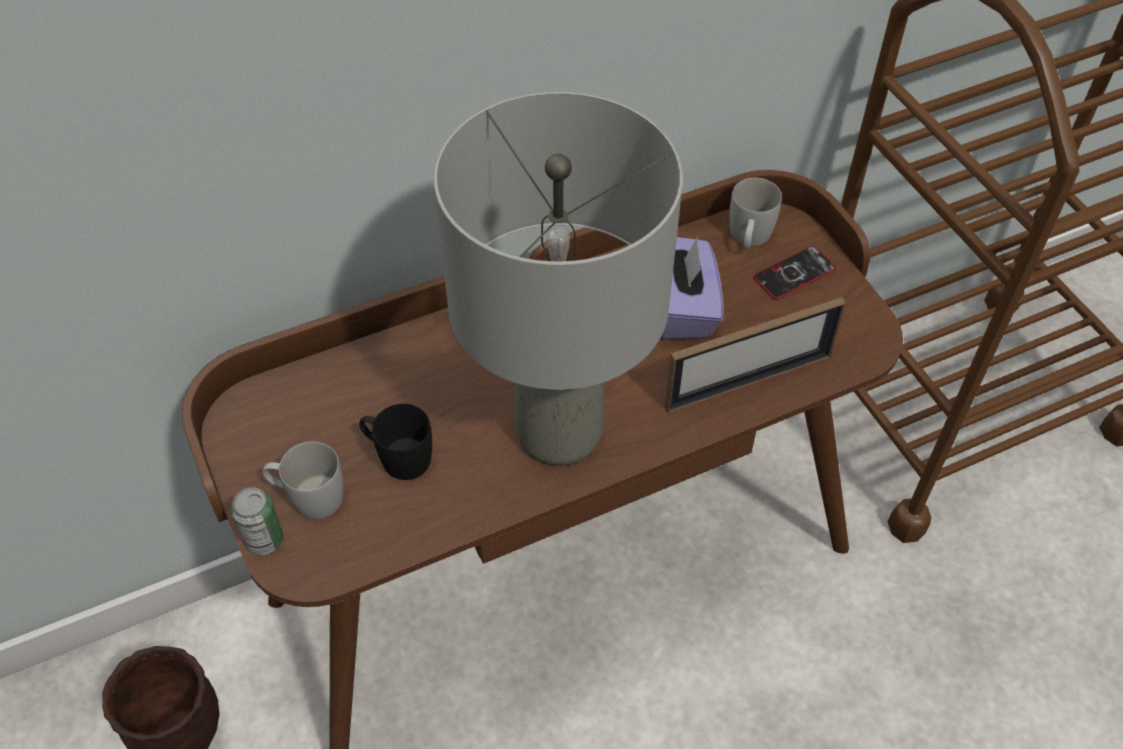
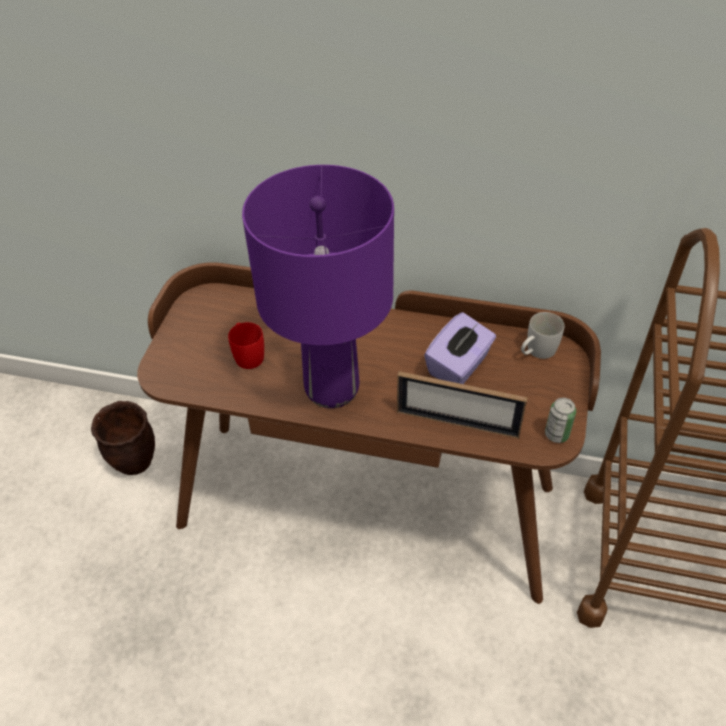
camera: 40 degrees right, 5 degrees down
(264, 540) = (157, 356): can -> can (556, 434)
(308, 497) = (193, 348): white mug -> none
(397, 456) = (247, 354): black mug -> red mug
(557, 433) = (330, 388): grey table lamp -> purple table lamp
(794, 274) = (544, 384): phone -> none

